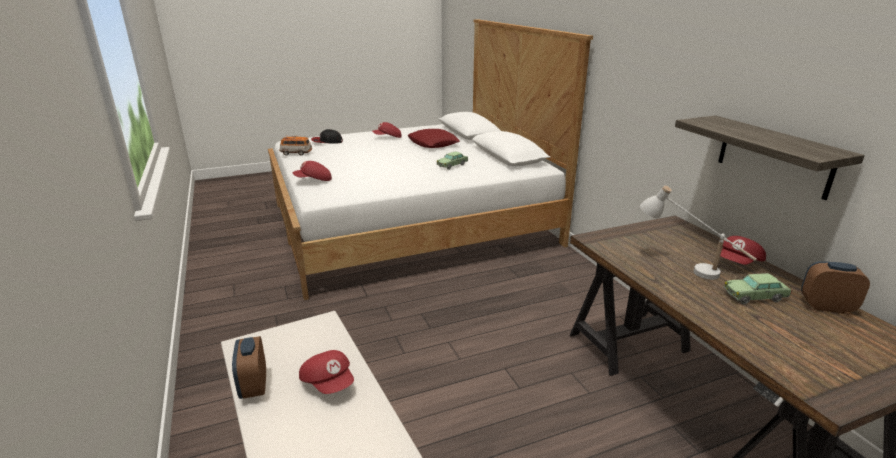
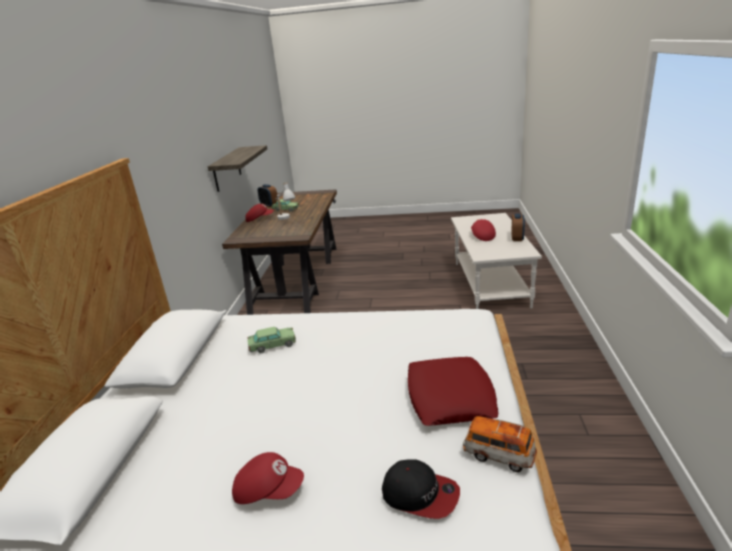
camera: 150 degrees left, 0 degrees up
(313, 180) = (472, 347): red cap -> none
(433, 143) = (214, 431): red pillow -> red pillow (449, 397)

